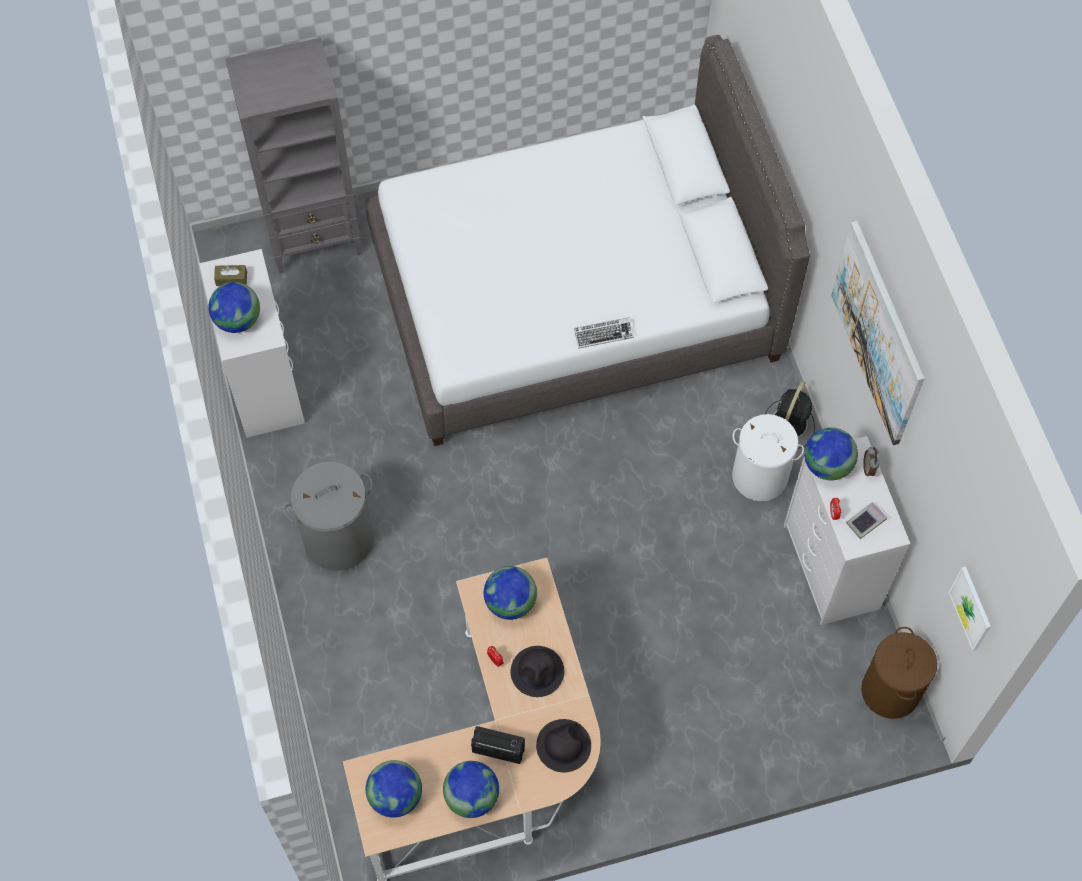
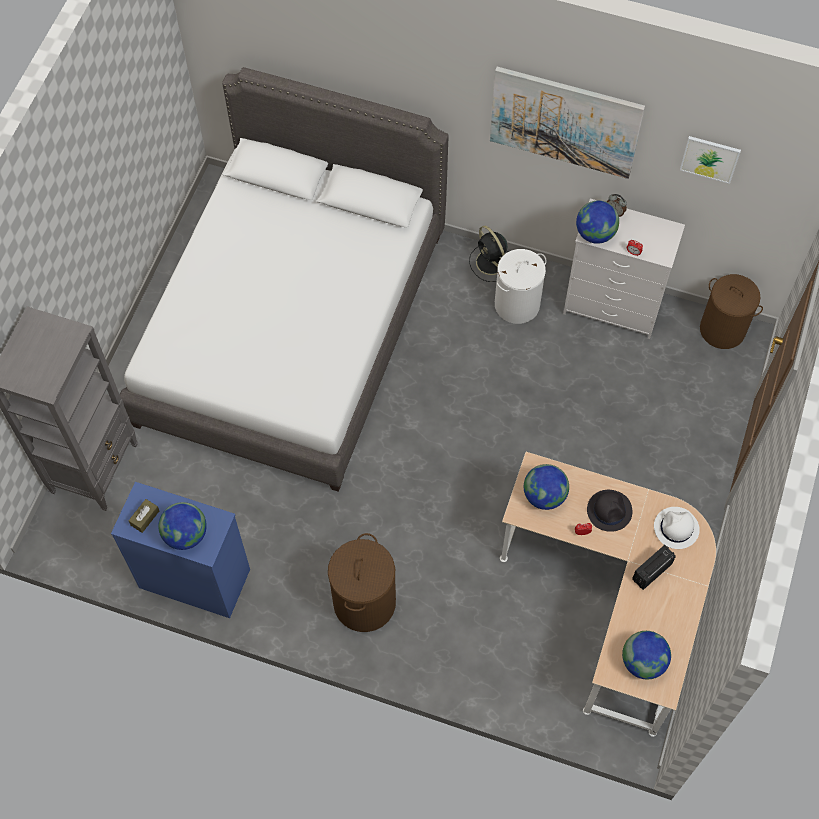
camera: 55 degrees left, 0 degrees up
(264, 384) = (193, 578): white dresser -> blue dresser
(338, 538) = (364, 602): grey laundry basket -> brown laundry basket
(472, 797) = (676, 610): globe -> none
(563, 746) = (676, 528): black hat -> white hat
(603, 334) = (375, 309): keyboard -> none
(865, 521) = (652, 238): book -> none
(971, 608) = (778, 210): picture -> picture (710, 158)

